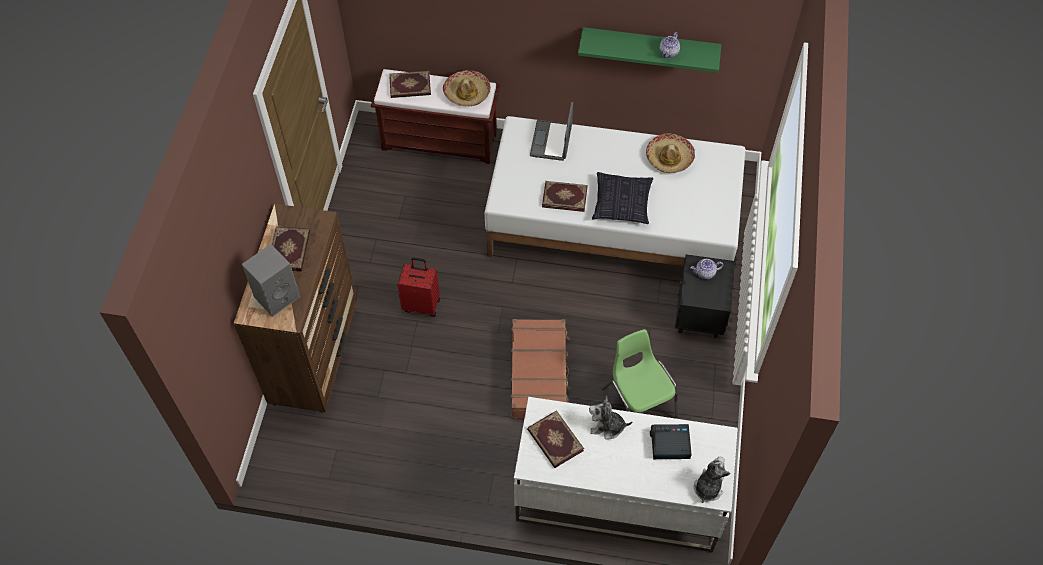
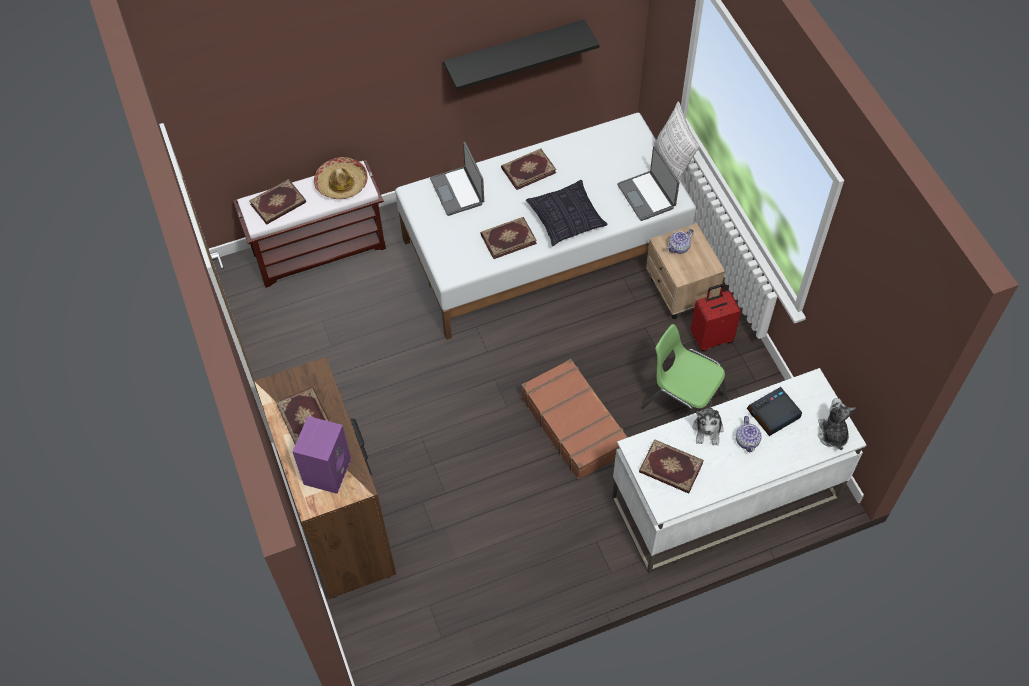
camera: 30 degrees left, 0 degrees up
(277, 295) = (327, 470): grey speaker -> purple speaker
(422, 304) = (415, 419): red suitcase -> red suitcase (711, 337)
(607, 426) = (708, 429): plush toy -> plush toy turned 60 degrees counterclockwise
(619, 150) = (528, 170): none -> book
(650, 46) = (514, 52): green shelf -> black shelf
(669, 53) = (542, 49): teapot -> teapot (747, 441)
(669, 158) = (579, 155): hat -> none
(699, 314) = (680, 293): black nightstand -> beige nightstand
(701, 217) = (647, 196): none -> laptop
(741, 202) = (672, 164): none -> pillow

